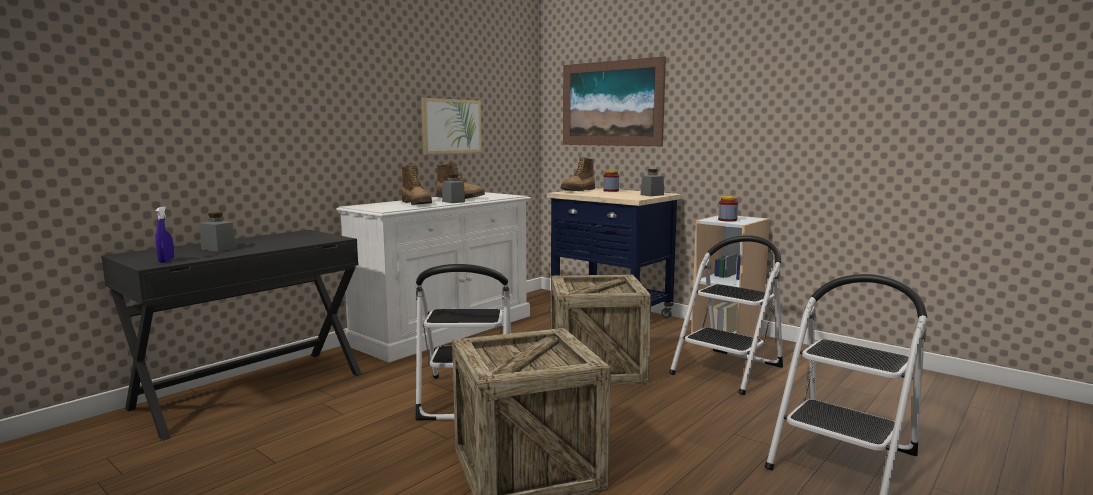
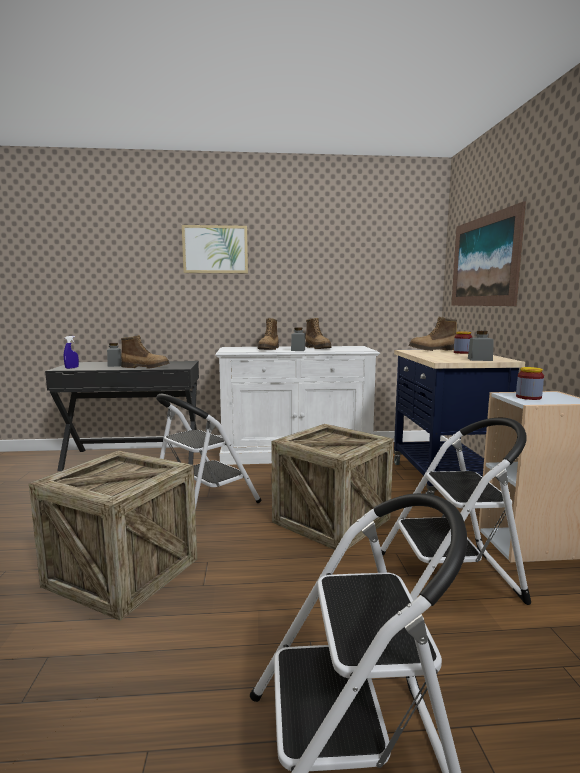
camera: 45 degrees right, 0 degrees up
(286, 244) = (146, 367): none -> boot
(451, 126) = (331, 288): picture -> picture (215, 249)

